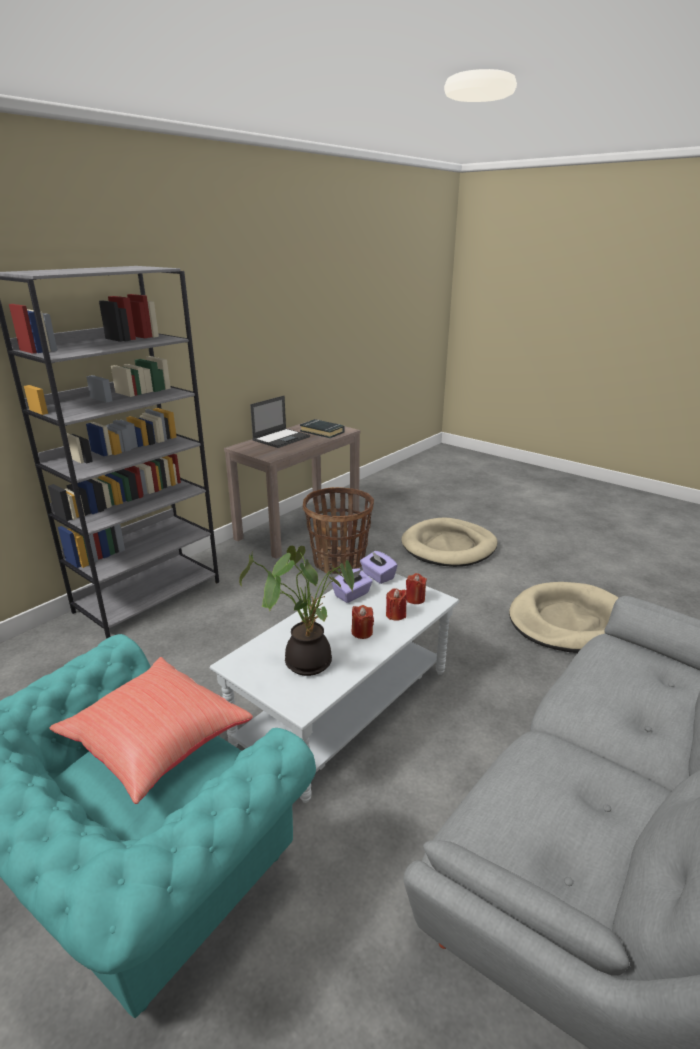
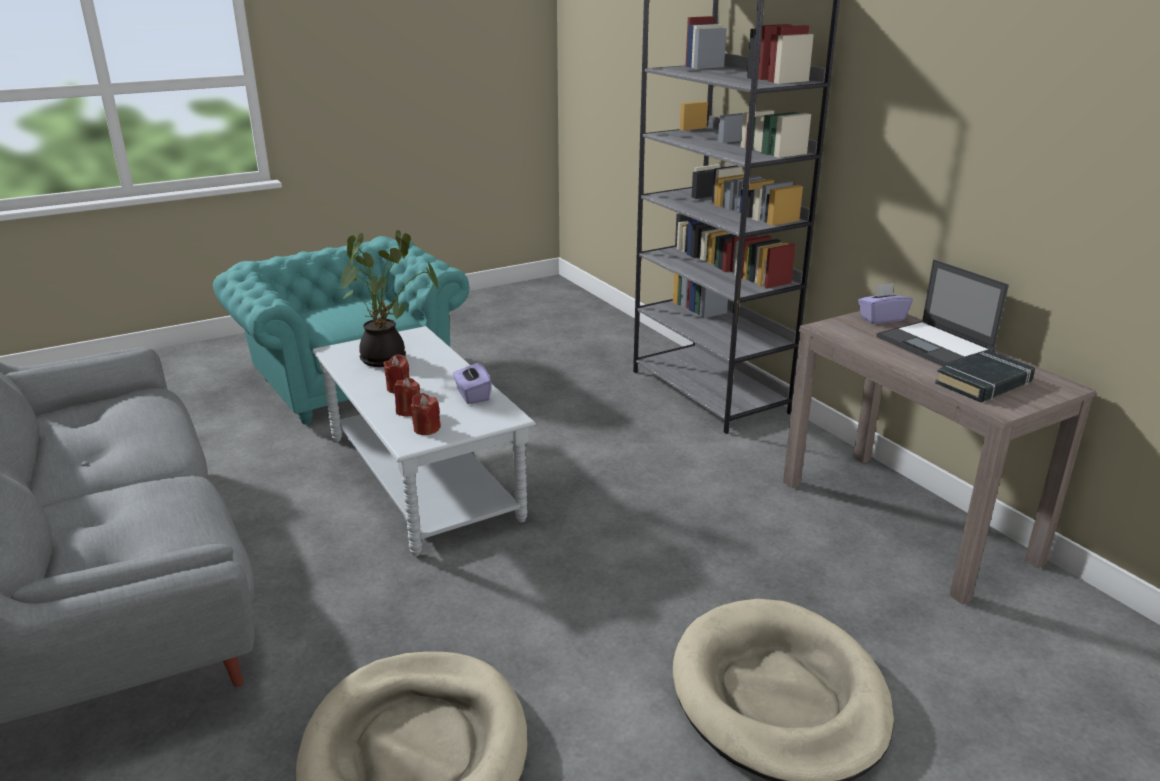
camera: 110 degrees right, 0 degrees up
(155, 744) = (366, 312): red pillow -> none
(339, 562) = (752, 537): basket -> none
(378, 576) = (499, 417): purple tissue box -> purple tissue box (881, 318)

